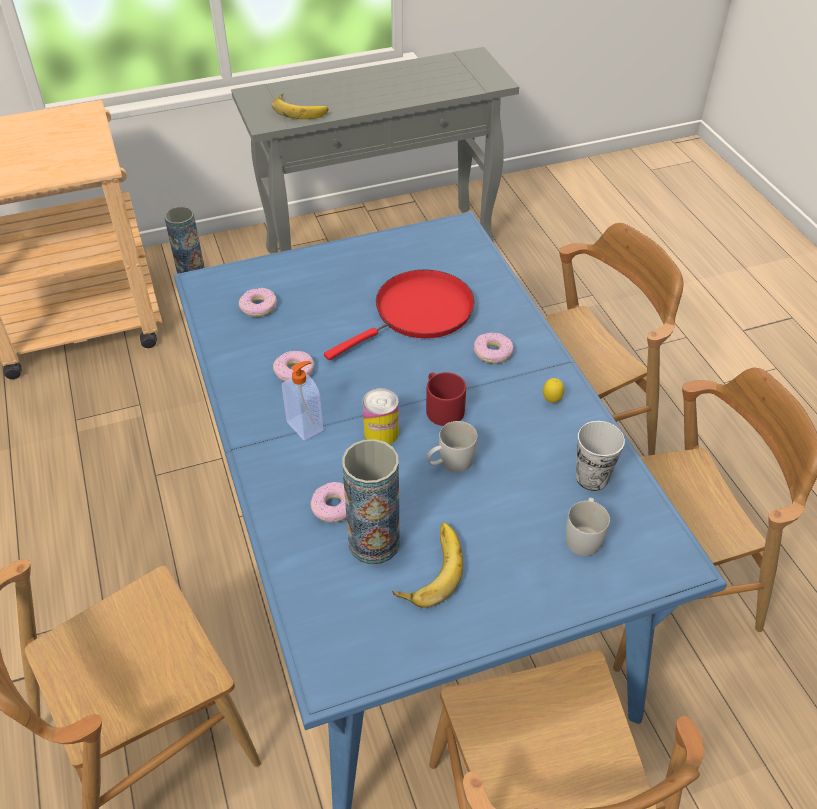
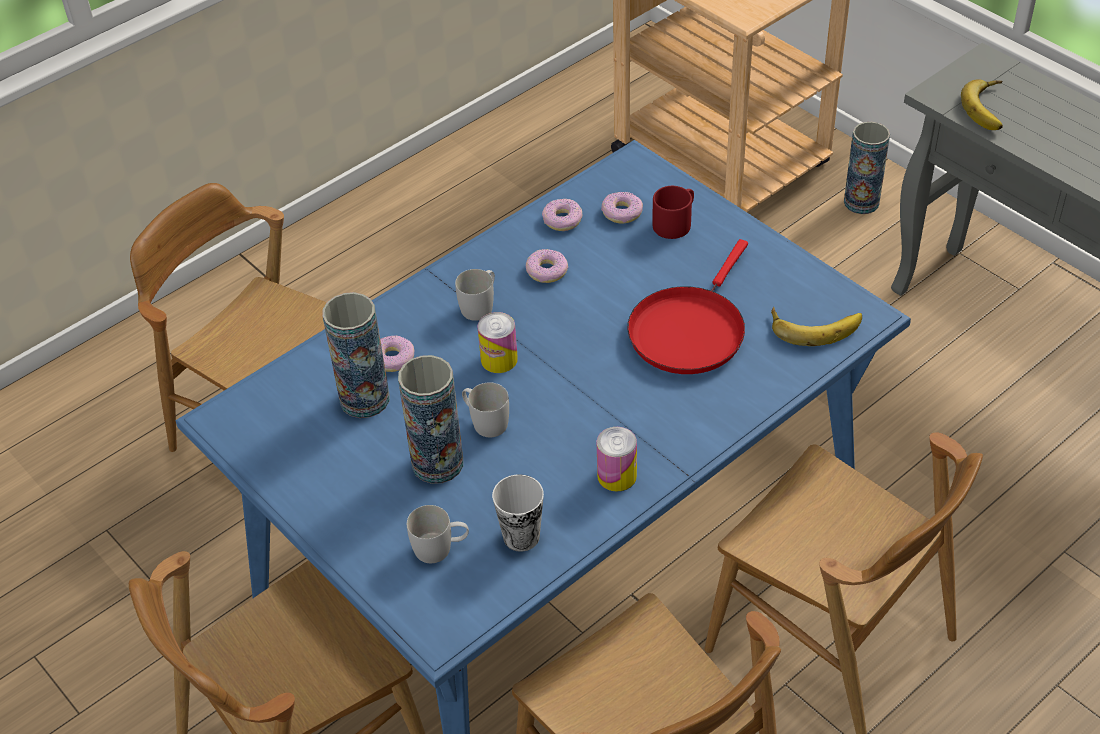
camera: 70 degrees right, 0 degrees up
(306, 426) = (480, 305): soap dispenser -> white mug
(418, 313) = (689, 330): red frying pan -> red frying pan turned 90 degrees clockwise
(428, 568) = (352, 445): banana -> banana (815, 325)
(441, 407) = (557, 391): red mug -> red mug (675, 222)
(483, 510) = (437, 463): none -> vase
(492, 353) = (663, 407): donut -> donut (562, 220)
(551, 401) = (617, 476): lemon -> can

